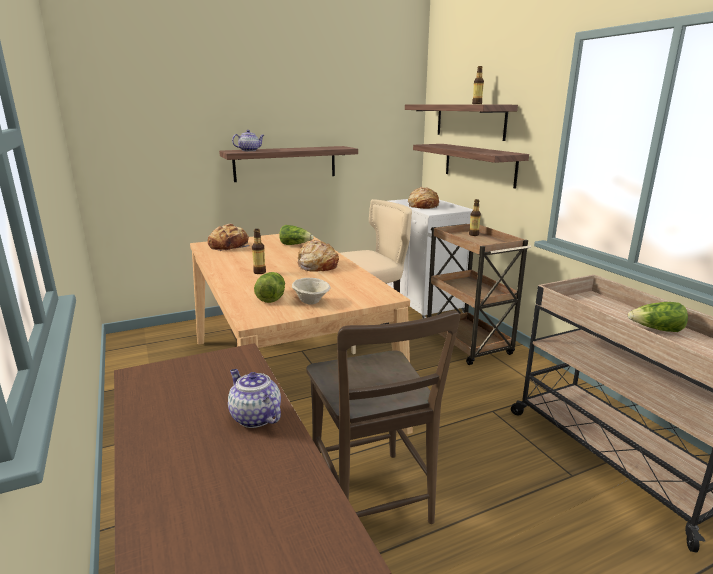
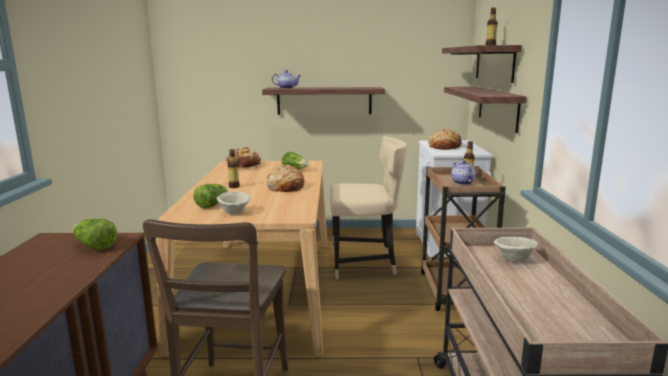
camera: 25 degrees right, 5 degrees down
(254, 417) = (63, 277): teapot -> teapot (462, 182)
(599, 306) = (513, 260): none -> beige bowl
(656, 330) = (541, 293): lettuce -> lettuce (94, 246)

